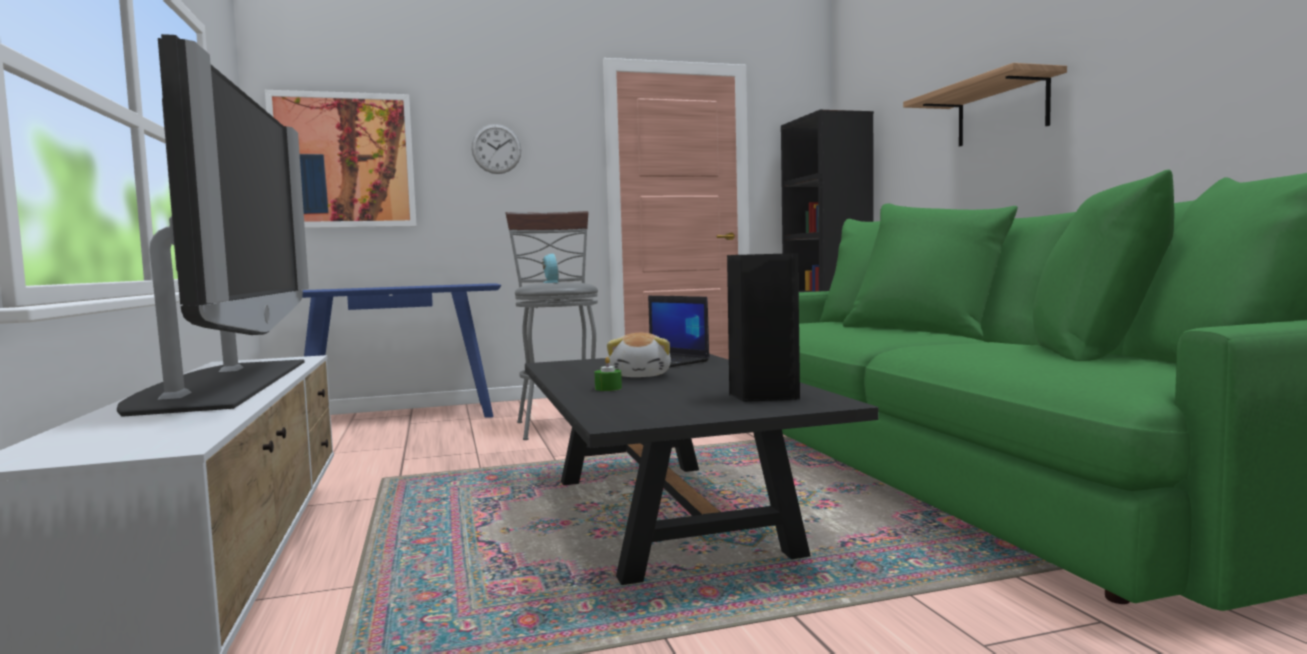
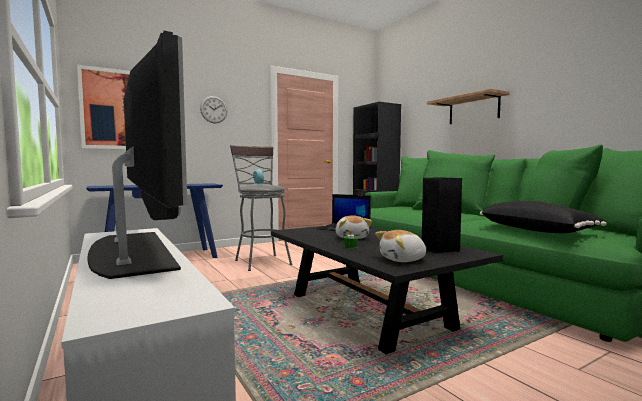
camera: 15 degrees left, 0 degrees up
(657, 410) = (403, 260): none -> plush toy
(1012, 362) = (536, 230): none -> black pillow

